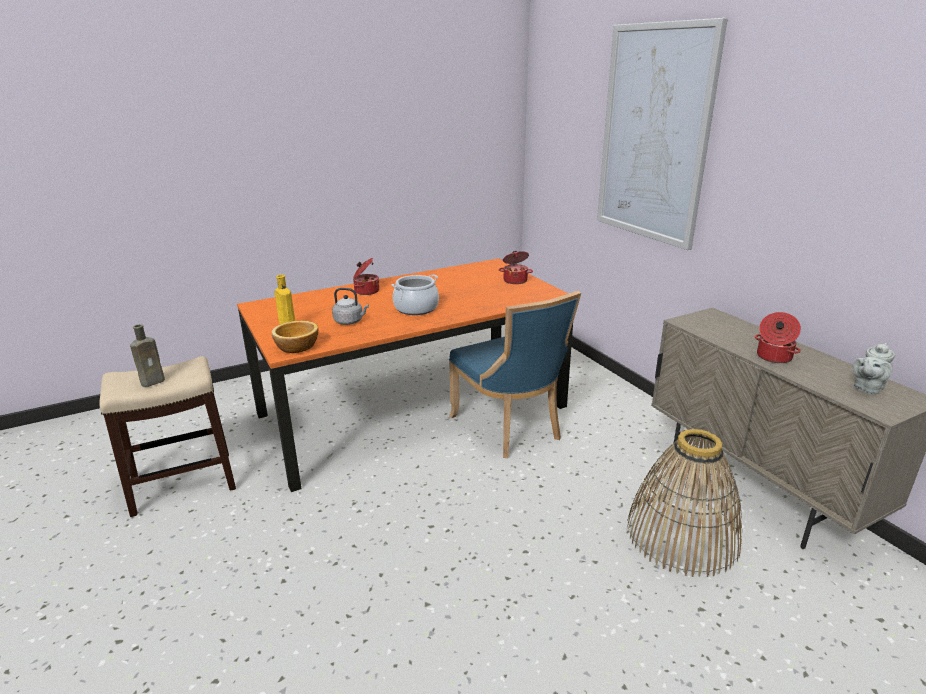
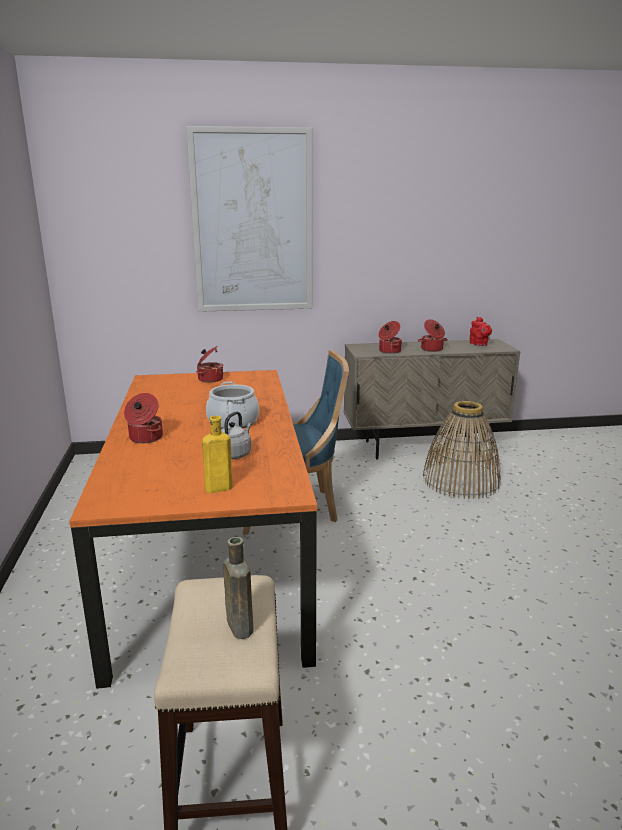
camera: 70 degrees left, 5 degrees down
(297, 347) = (283, 486): bowl -> none
(718, 333) = (389, 351): none -> cooking pot
(867, 388) = (479, 344): grey teapot -> red teapot

